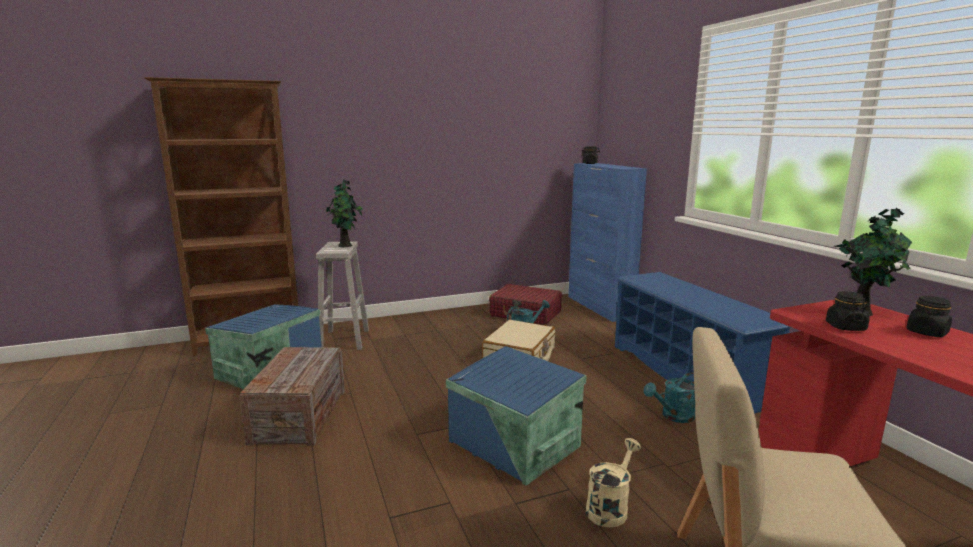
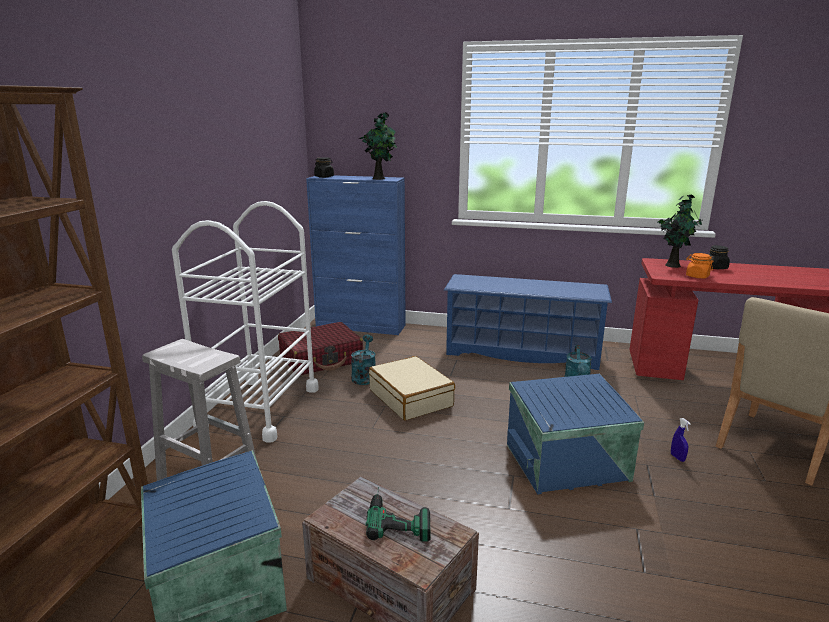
camera: 55 degrees left, 5 degrees up
(305, 367) = (398, 516): none -> power drill
(346, 246) = (195, 349): potted plant -> potted plant (379, 178)
(436, 321) = (260, 408): none -> white cart
(610, 507) = (677, 457): beige watering can -> blue spray bottle
(845, 327) = (697, 276): black jar -> orange jar

